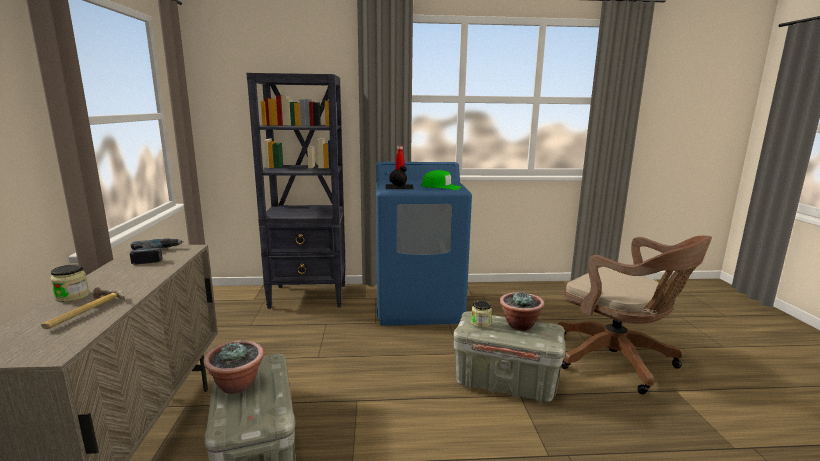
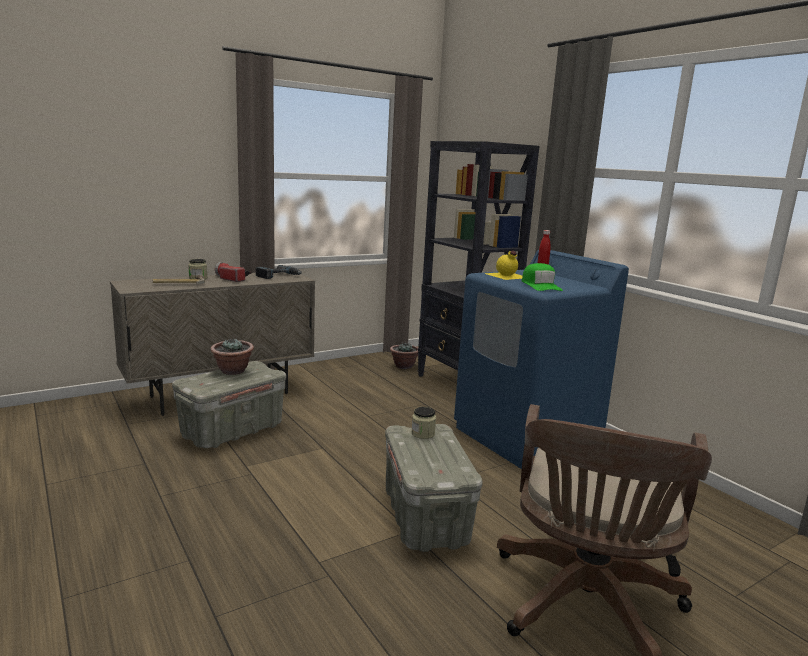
camera: 60 degrees right, 0 degrees up
(116, 278) = (230, 278): none -> flashlight
(399, 186) = (507, 275): black bottle -> yellow bottle
(519, 325) = (444, 454): potted plant -> potted plant (404, 366)

